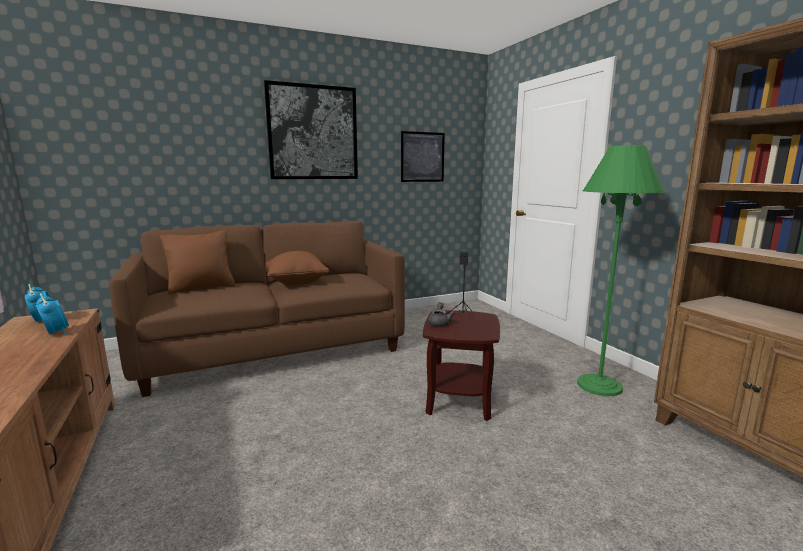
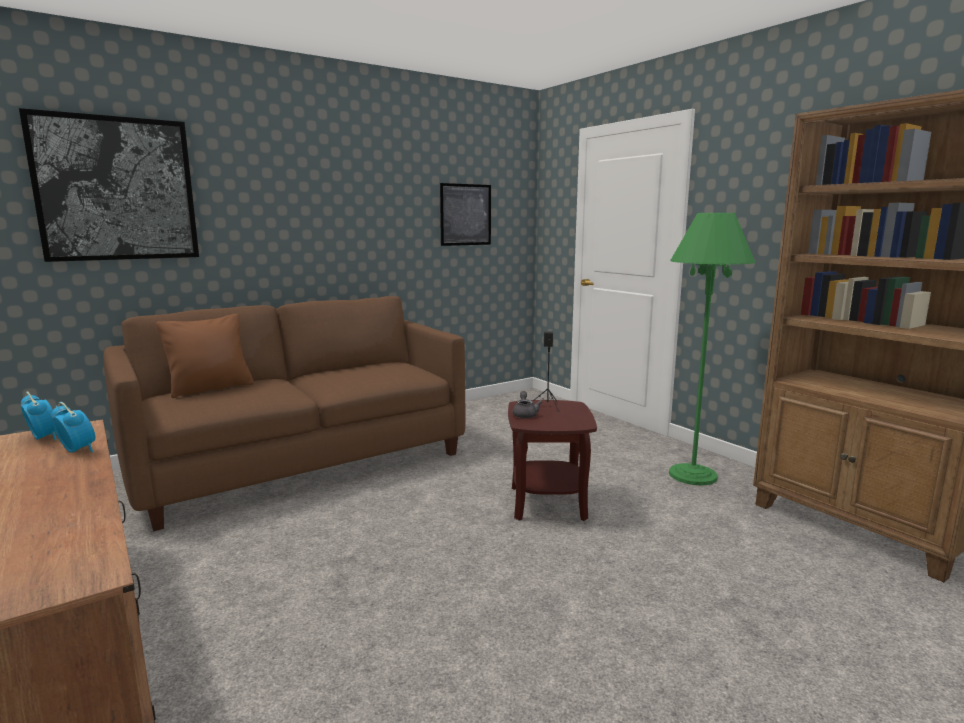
camera: 10 degrees left, 0 degrees up
(297, 282) = (331, 376): brown pillow -> none
(313, 133) = (334, 186): picture -> picture (116, 189)

